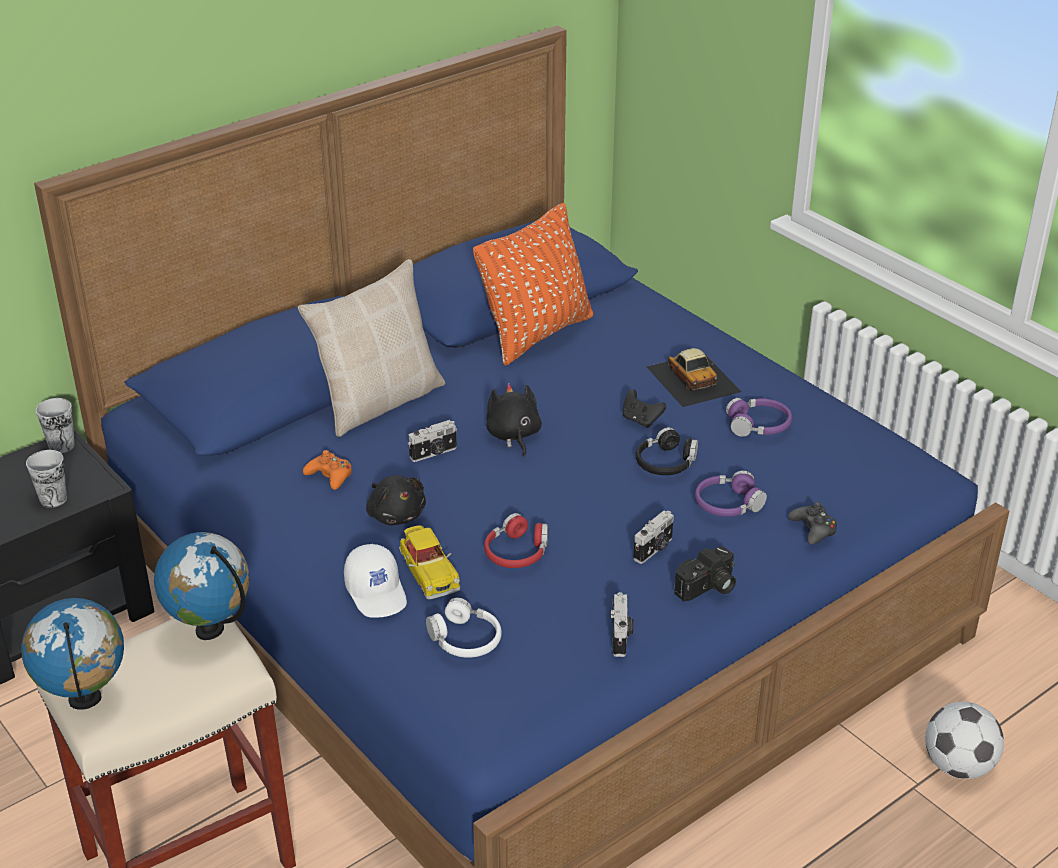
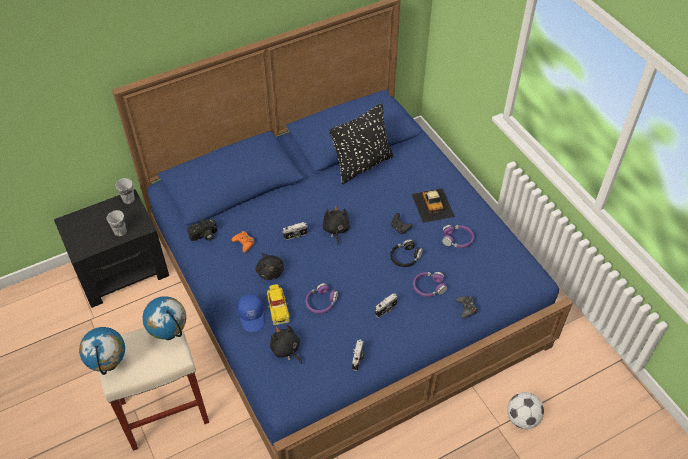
camera: 10 degrees right, 15 degrees up
(377, 592) = (252, 316): white cap -> blue cap
(379, 401) = (276, 199): beige pillow -> none
(465, 639) = (286, 350): white headphones -> black plush toy
(517, 552) = (321, 302): red headphones -> purple headphones
(536, 334) = (362, 165): orange pillow -> black pillow
(708, 588) = (406, 336): camera -> camera (204, 236)

